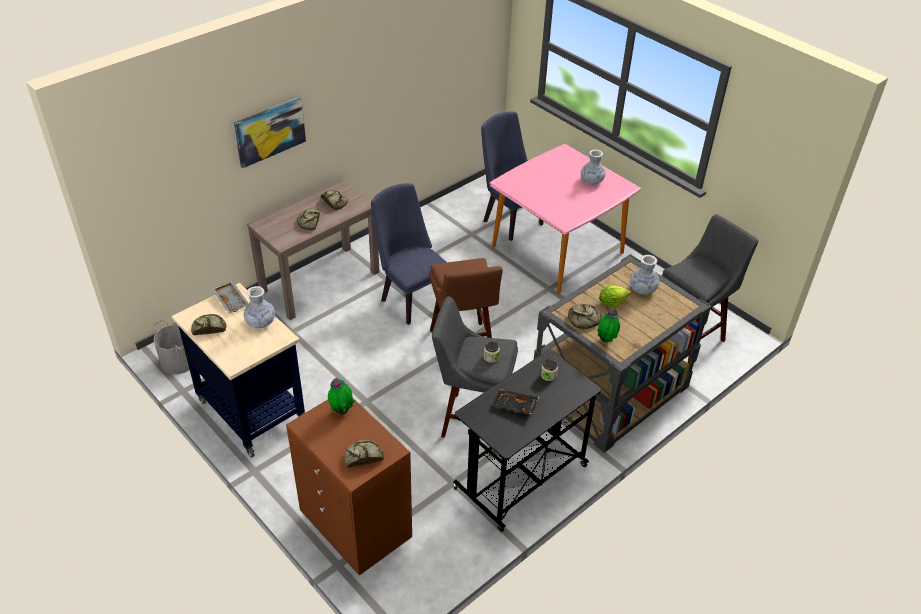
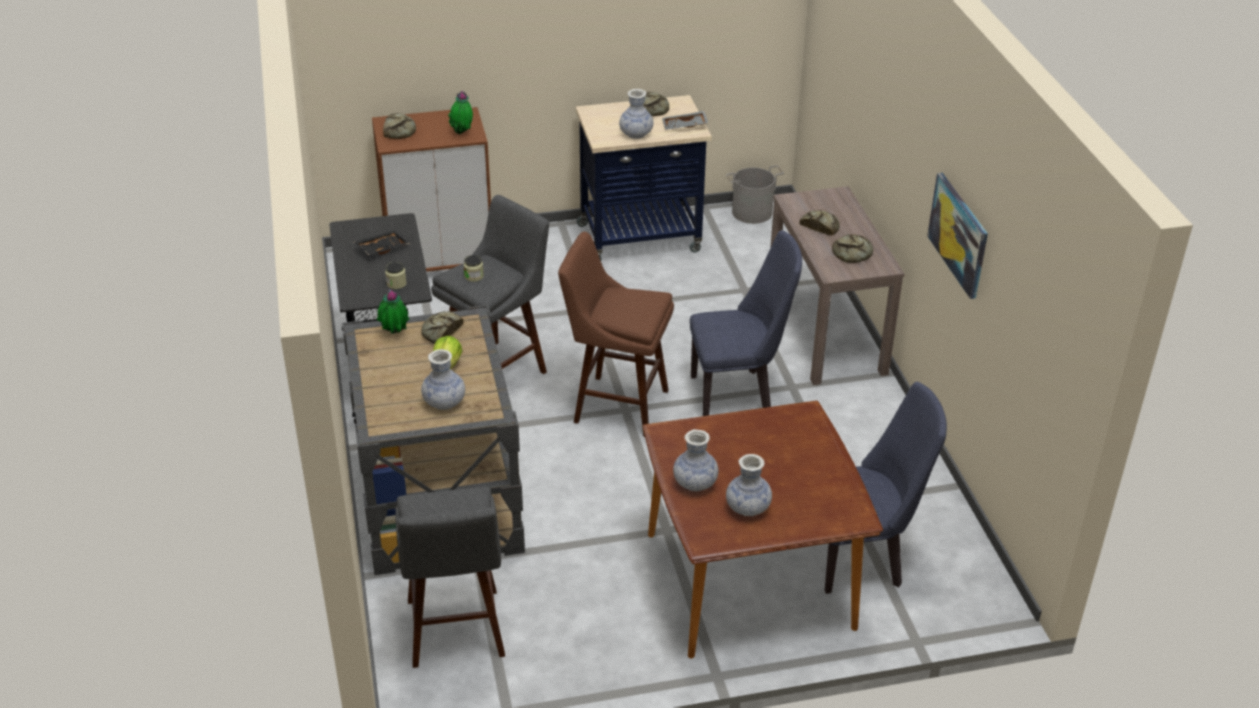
camera: 120 degrees right, 5 degrees down
(270, 131) = (884, 107): picture -> picture (959, 234)
(557, 250) = (749, 580): pink dining table -> brown dining table
(592, 201) = (695, 483): none -> vase

